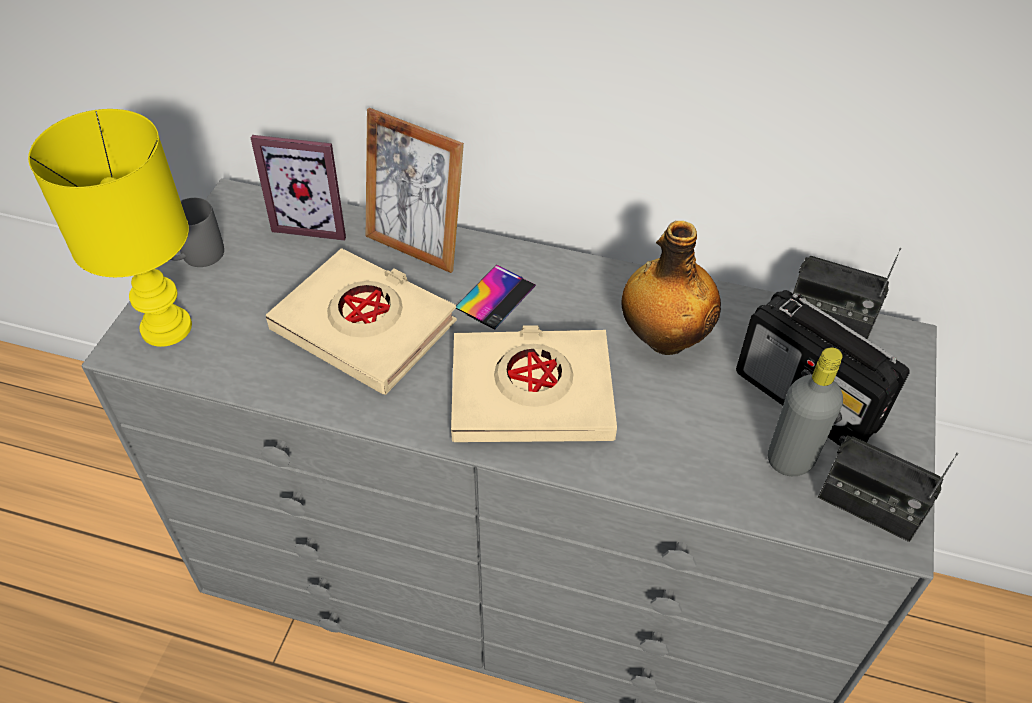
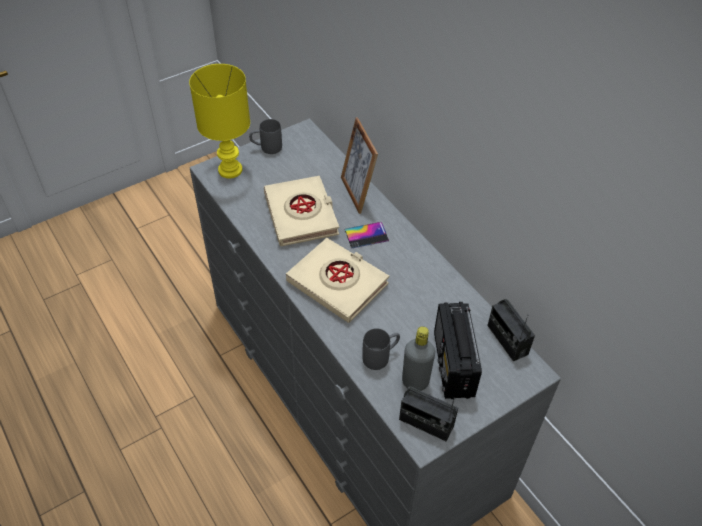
camera: 40 degrees right, 0 degrees up
(314, 221) = (326, 158): picture frame -> none
(663, 338) = (419, 298): bottle -> none
(708, 457) = (381, 356): none -> grey mug
(868, 507) = (426, 423): radio -> radio turned 45 degrees counterclockwise

